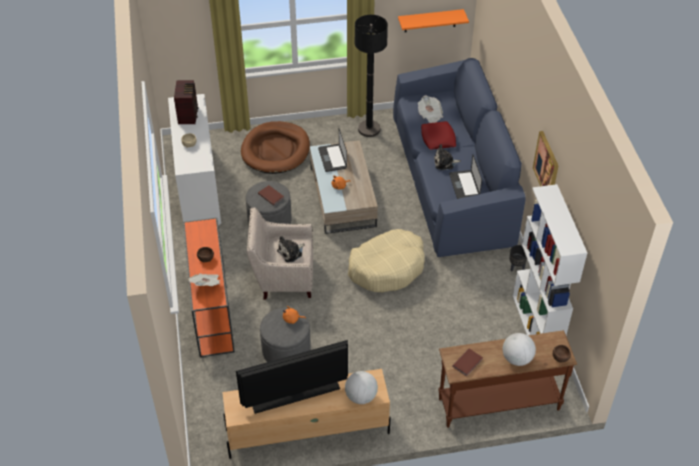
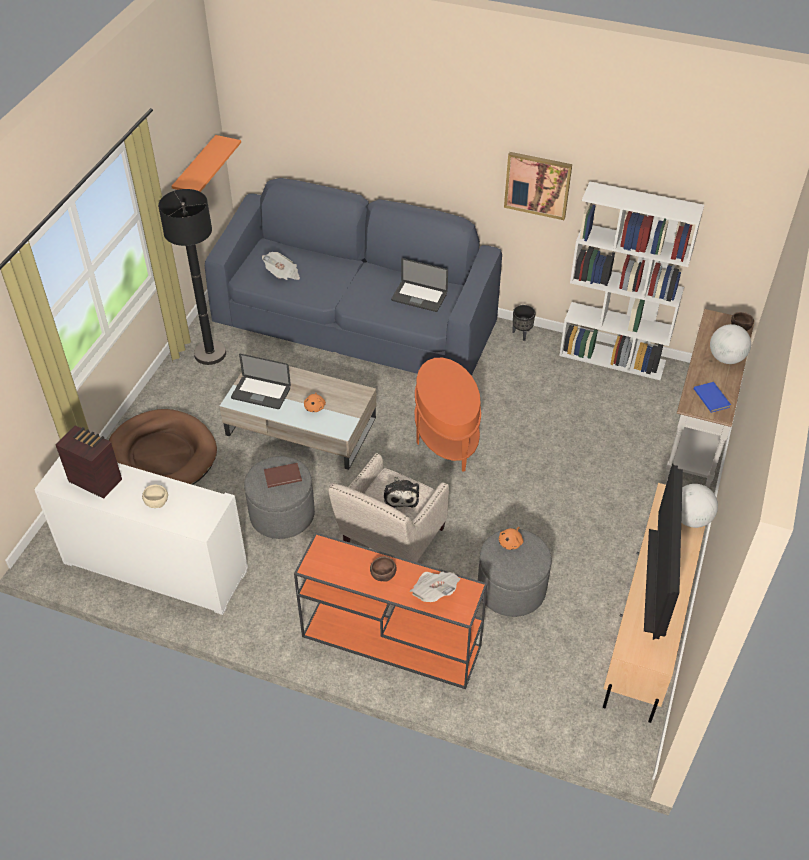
camera: 60 degrees left, 0 degrees up
(387, 267) = (446, 437): beige dog bed -> orange side table
(438, 138) = (327, 284): red pillow -> none
(445, 163) = (370, 296): plush toy -> none
(468, 363) = (712, 397): brown book -> blue book
(498, 403) = (696, 433): brown console table -> white console table

